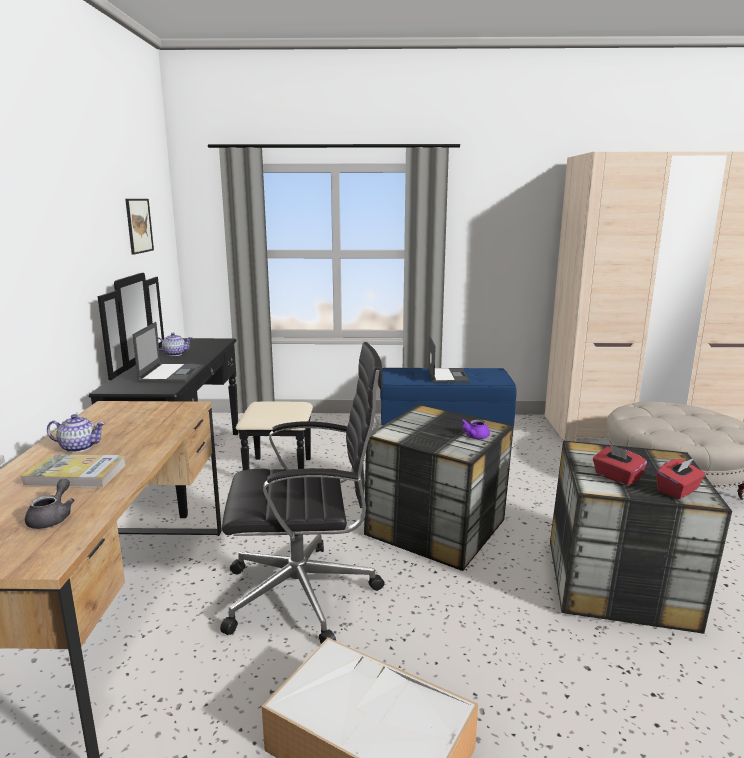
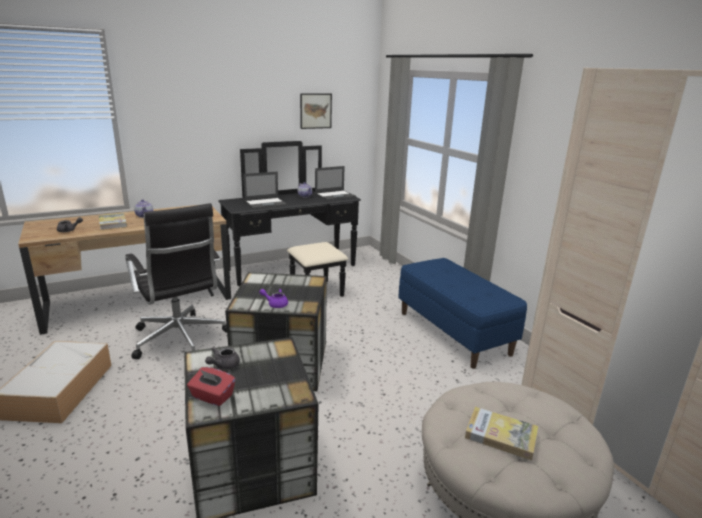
camera: 60 degrees right, 5 degrees up
(447, 376) = (460, 282): laptop -> laptop (335, 195)
(616, 477) = (223, 365): red tissue box -> grey teapot
(693, 424) = (501, 435): none -> book

